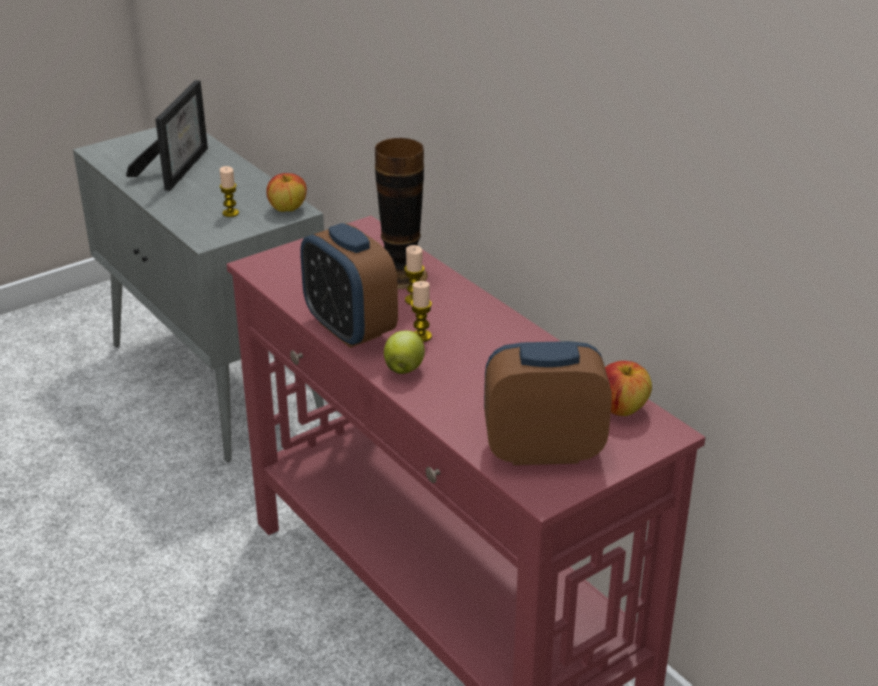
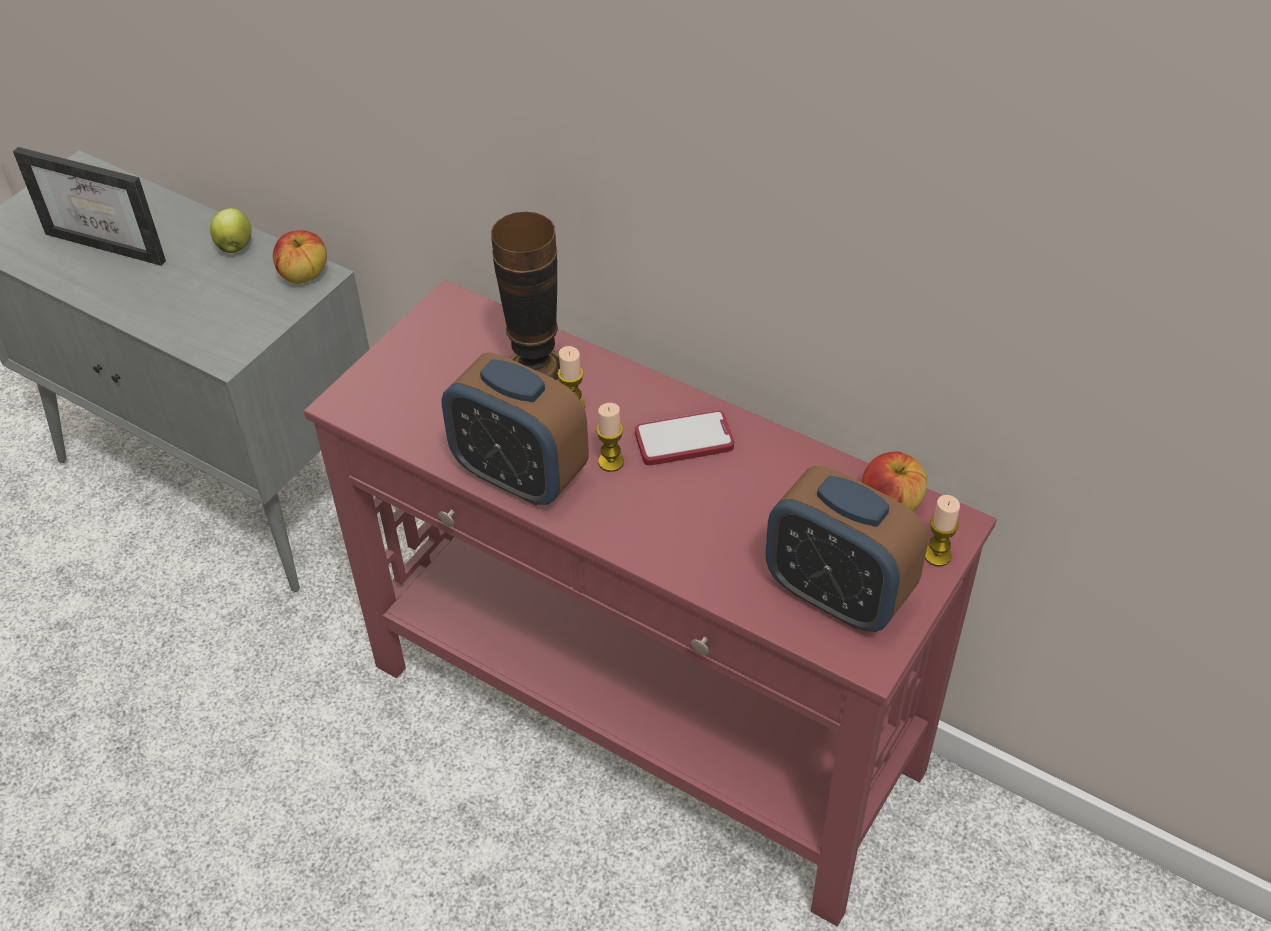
camera: 20 degrees left, 15 degrees up
(178, 167) = (115, 240): picture frame -> picture frame turned 120 degrees clockwise
(230, 213) = (232, 302): candle -> candle (937, 555)
(404, 369) = (618, 519): apple -> apple (235, 246)
(484, 336) = (684, 440): none -> phone
(543, 451) = (837, 595): alarm clock -> alarm clock turned 120 degrees counterclockwise

